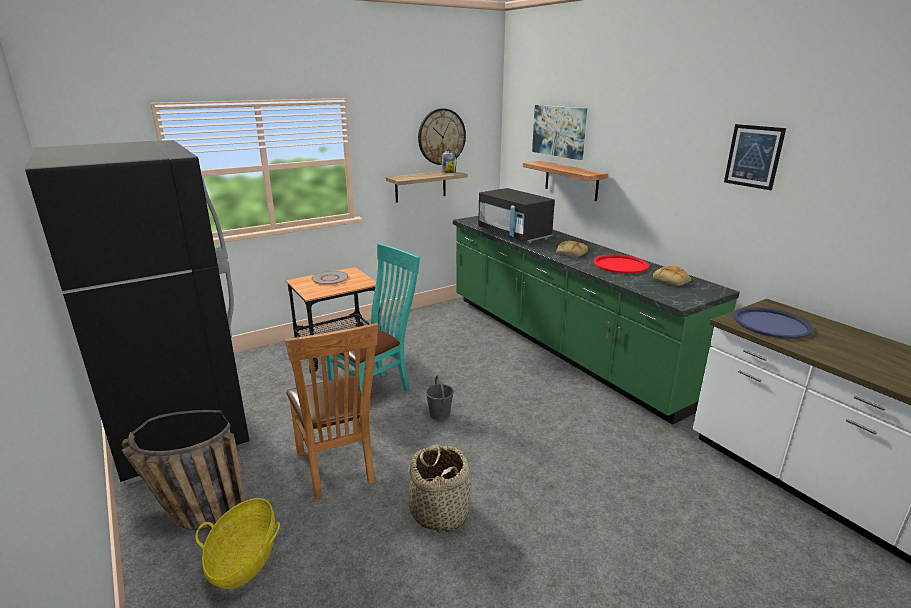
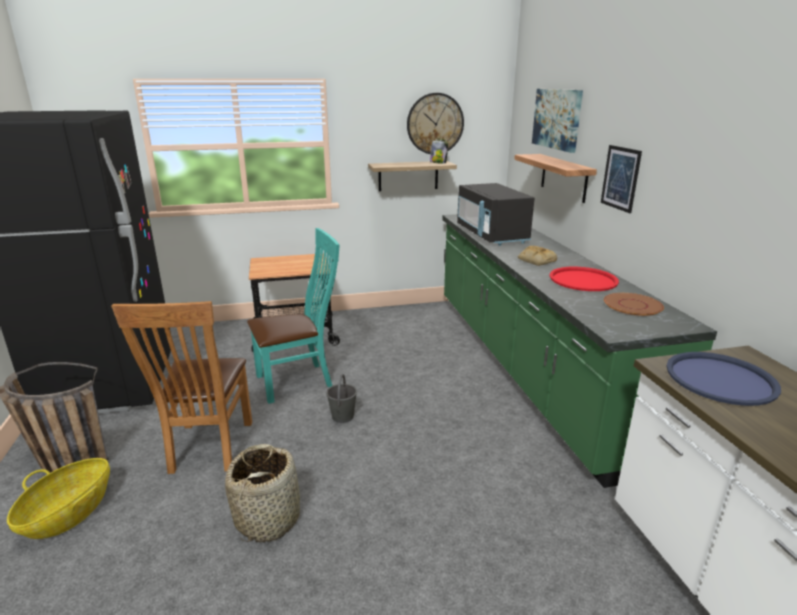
camera: 20 degrees right, 0 degrees up
(330, 278) = (290, 261): grey plate -> none
(672, 280) = (633, 305): bread -> brown plate
(753, 156) = (749, 146): picture -> picture (620, 178)

